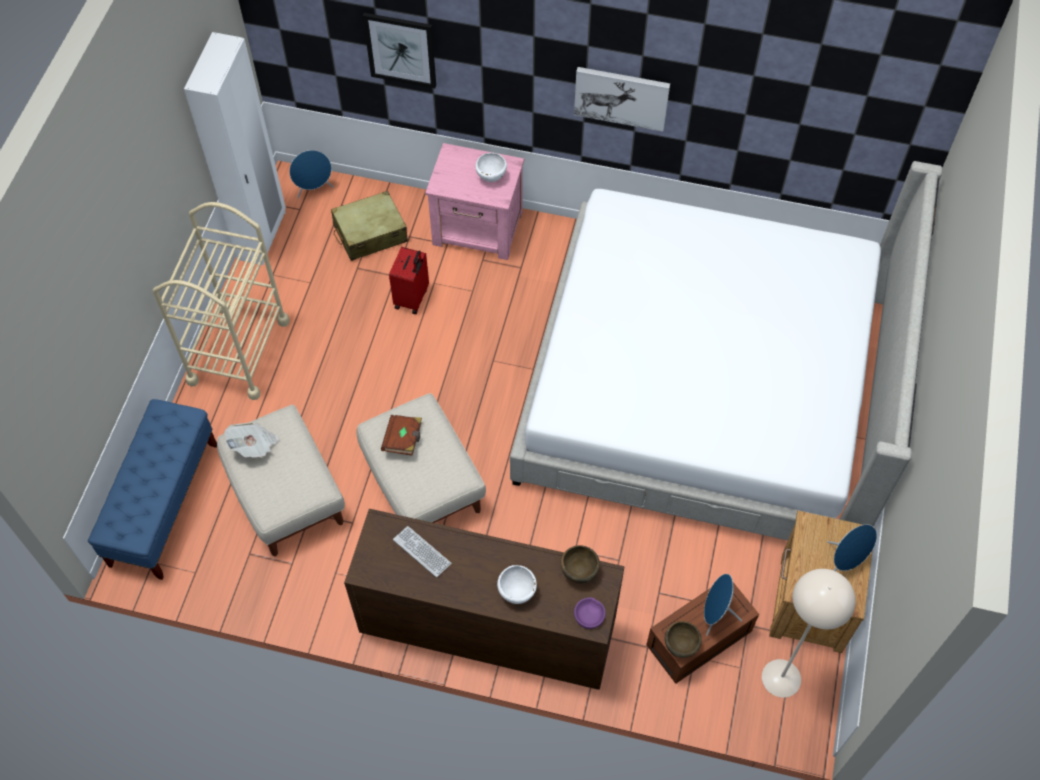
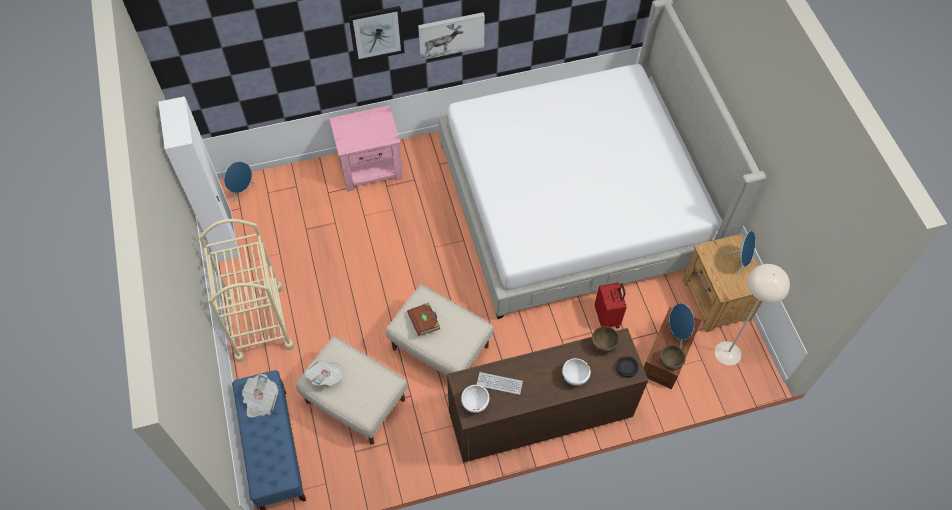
camera: 30 degrees left, 0 degrees up
(165, 436) = (260, 400): none -> newspaper
(370, 233) = (300, 202): beige suitcase -> none
(401, 49) = (287, 62): picture -> picture (377, 33)
(412, 298) = (356, 232): red suitcase -> red suitcase (607, 317)
(491, 177) = (376, 126): white bowl -> white bowl (475, 404)
(589, 615) = (626, 368): purple bowl -> black bowl

